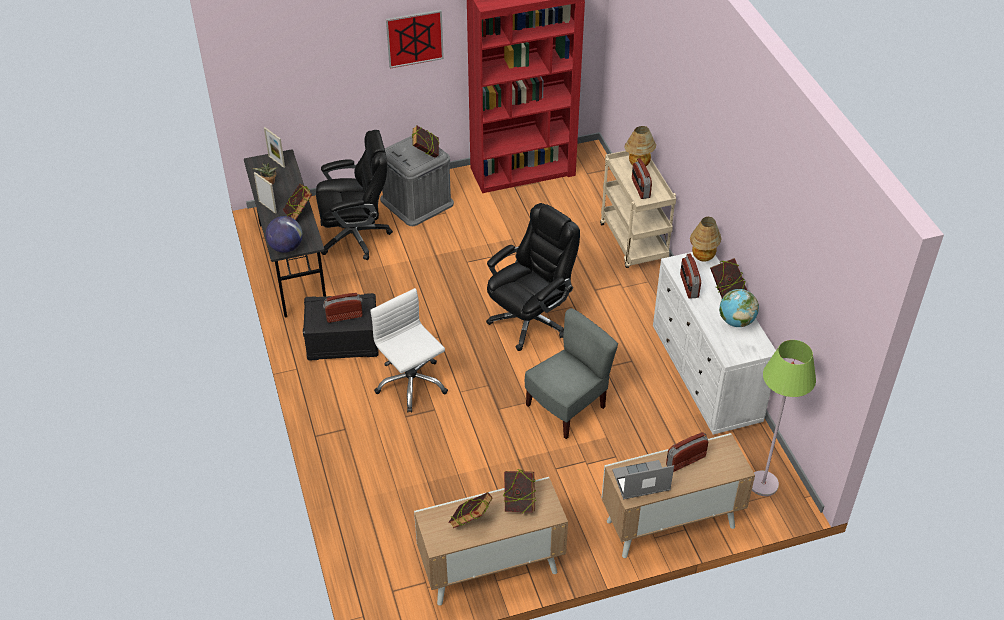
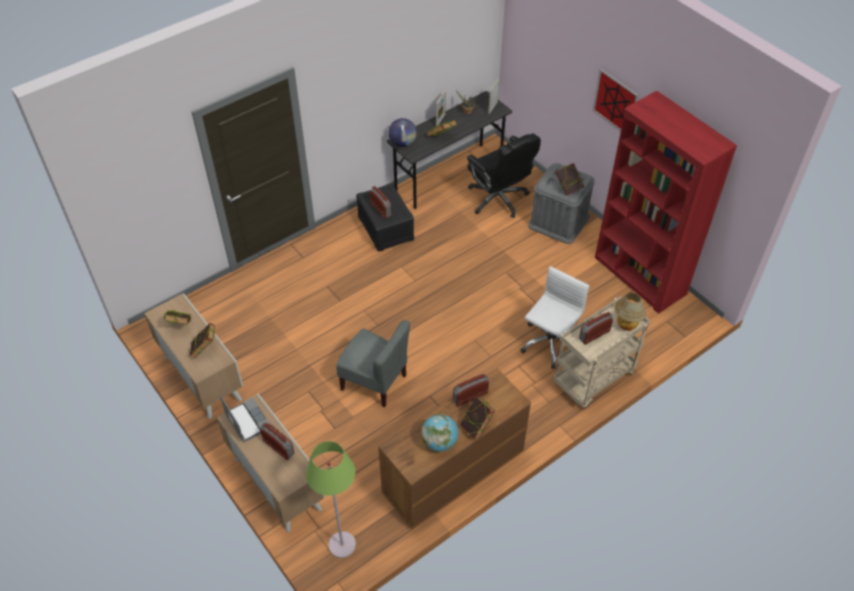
camera: 70 degrees right, 5 degrees up
(411, 384) = (359, 279): white office chair -> white office chair (549, 343)
(530, 320) = (460, 332): black office chair -> none
(702, 258) = (512, 399): table lamp -> none
(706, 375) = (452, 473): white dresser -> brown dresser

